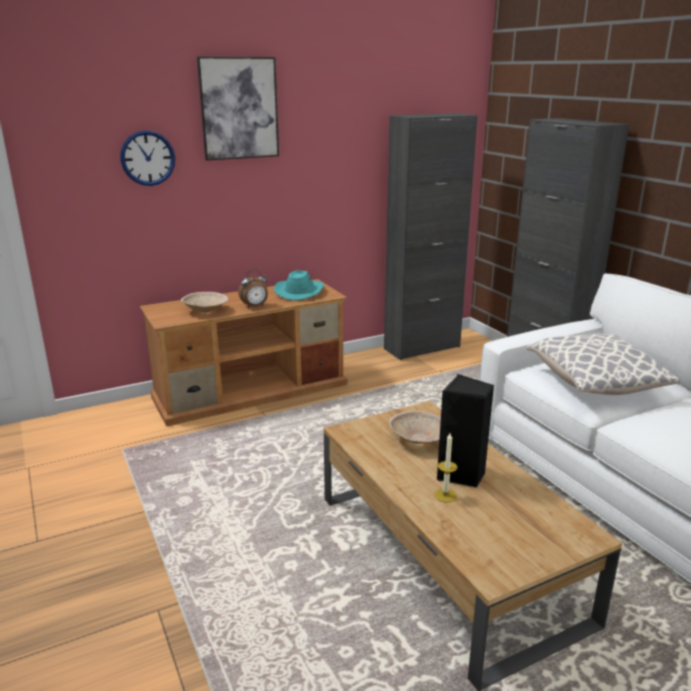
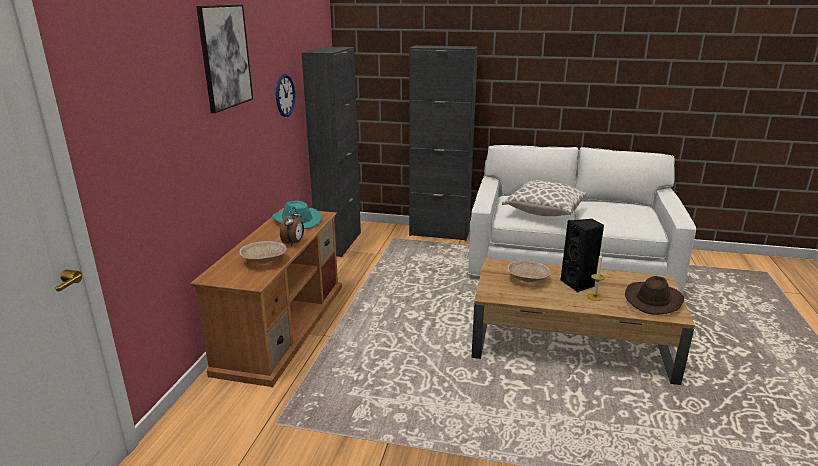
camera: 50 degrees left, 0 degrees up
(147, 158) = (175, 119): wall clock -> wall clock (285, 95)
(509, 543) = (653, 300): none -> brown hat

